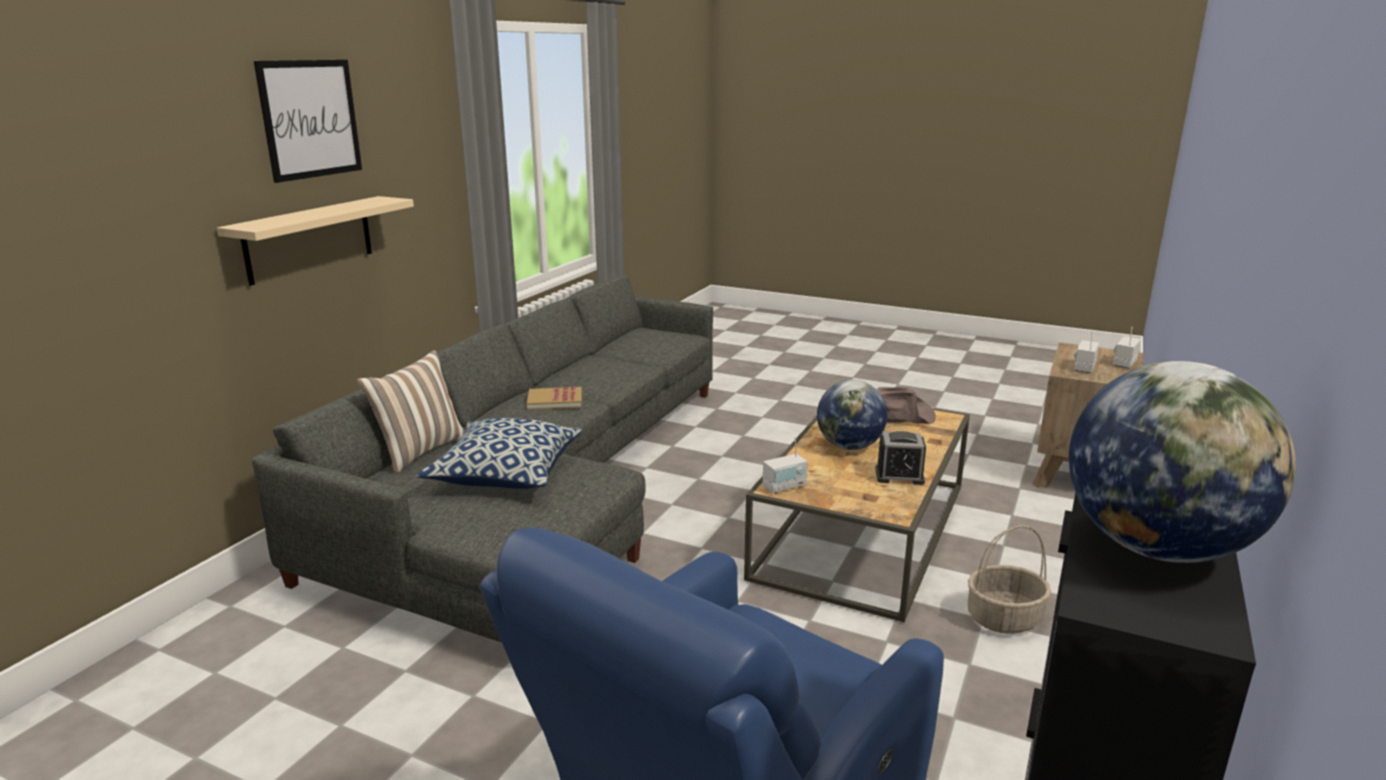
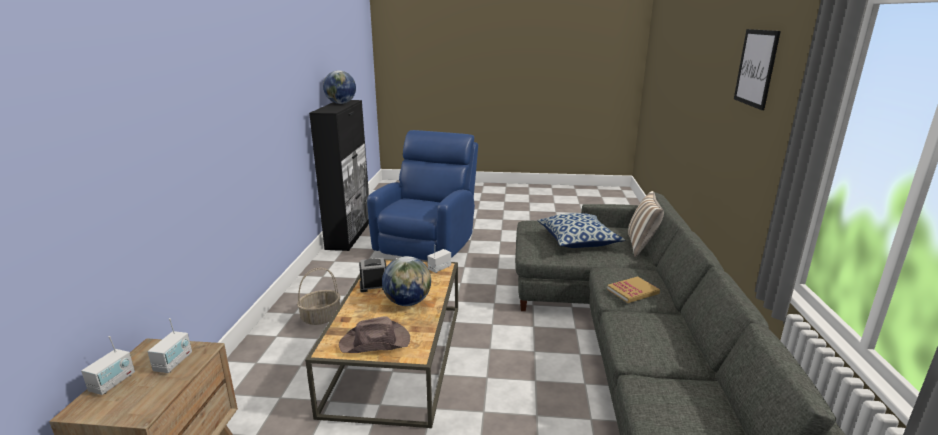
camera: 160 degrees right, 0 degrees up
(309, 239) = (736, 139): beige shelf -> none

